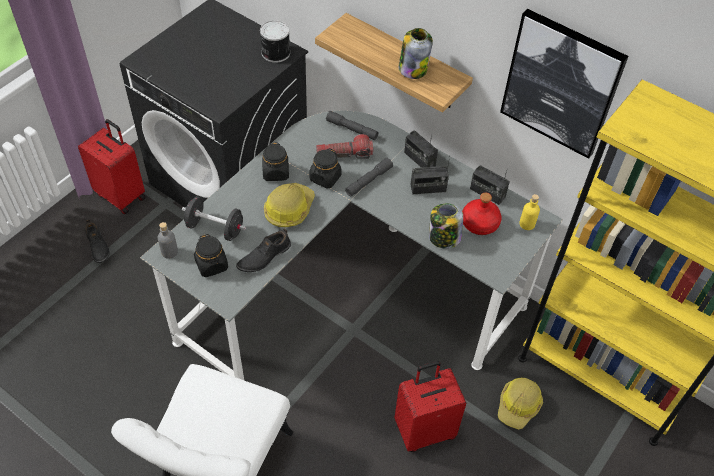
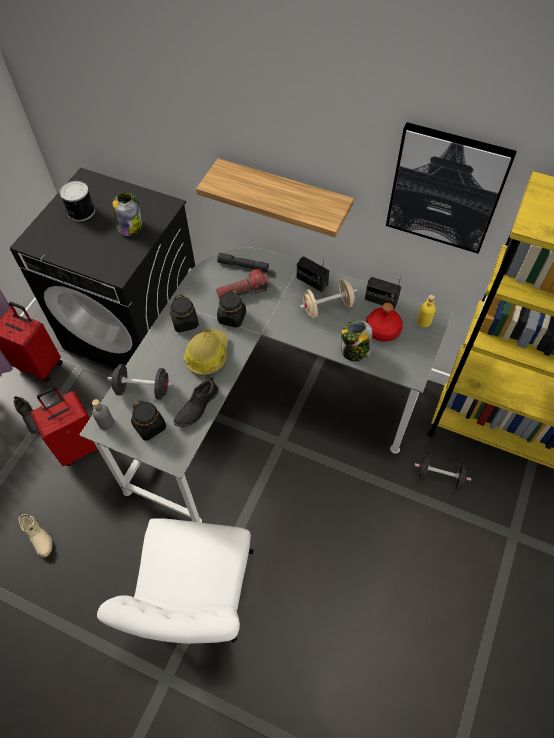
camera: 10 degrees left, 5 degrees up
(73, 366) = (37, 537): none -> beige shoe
(275, 53) = (155, 208): can -> can (80, 211)
(369, 181) = (272, 311): grey flashlight -> none
(413, 68) = (296, 200): jar -> jar (130, 226)
(424, 430) = (366, 518): red suitcase -> red suitcase (80, 445)
(428, 188) = (327, 307): radio -> beige dumbbell
(518, 405) = (439, 476): hard hat -> black dumbbell

